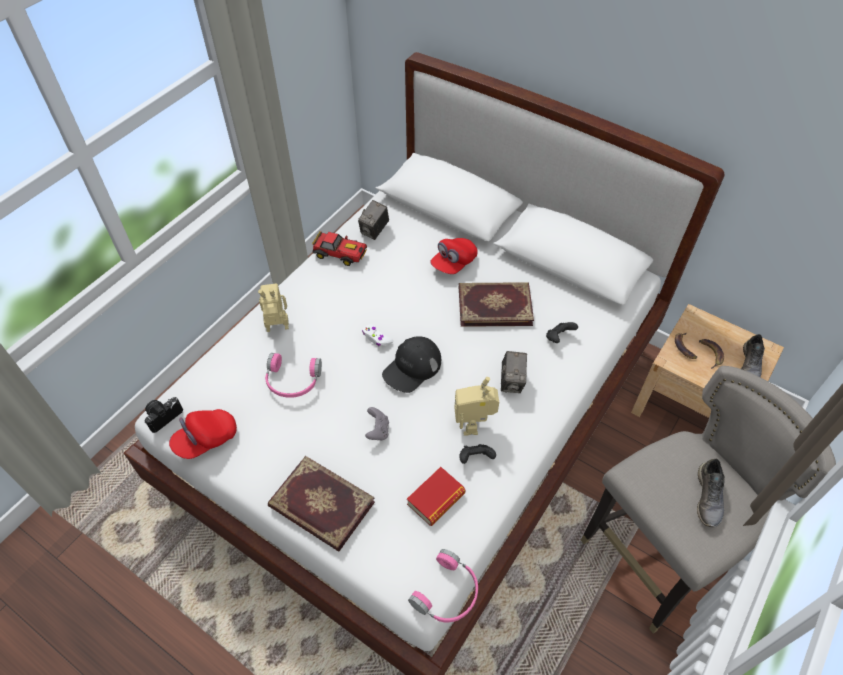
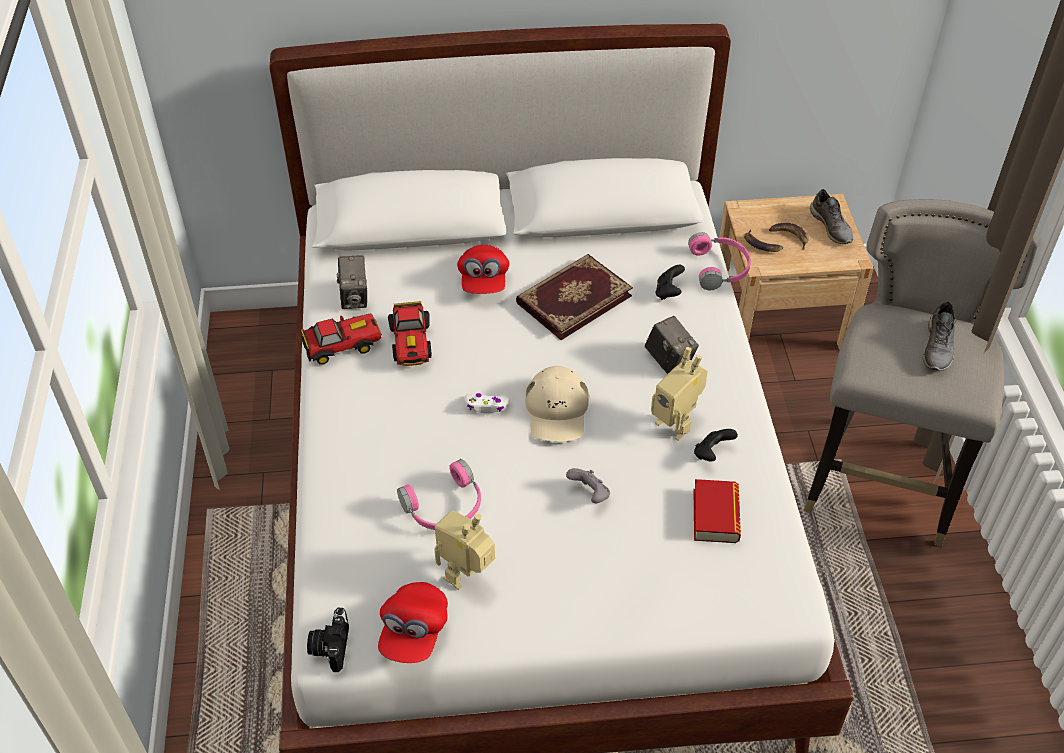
camera: 40 degrees left, 5 degrees down
(277, 329) = (360, 467): toy robot -> toy robot (467, 577)
(321, 506) = (613, 603): book -> none
(375, 276) = (411, 345): none -> toy car
(412, 367) = (557, 410): black cap -> beige cap
(448, 593) = (816, 588): pink headphones -> pink headphones (720, 268)
(709, 497) = (938, 347): grey shoe -> grey shoe turned 45 degrees clockwise

